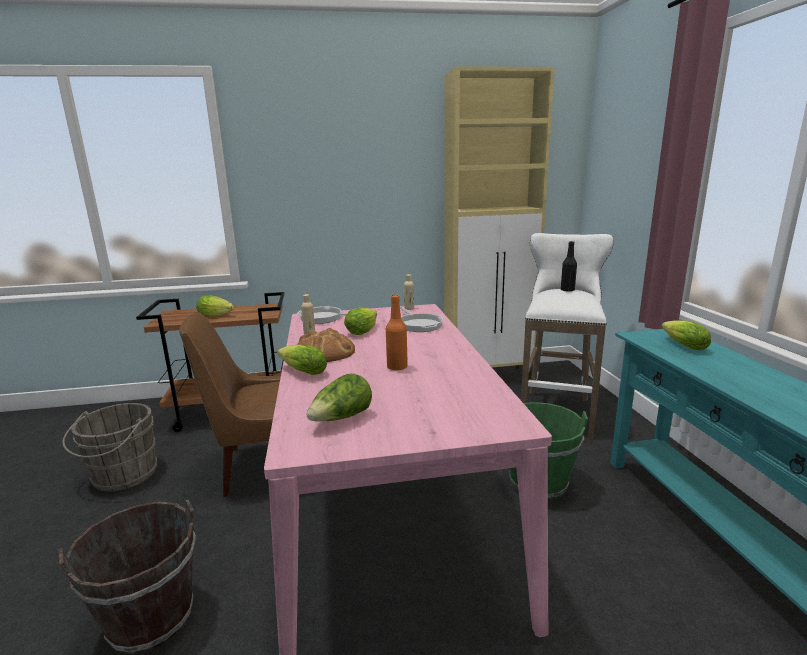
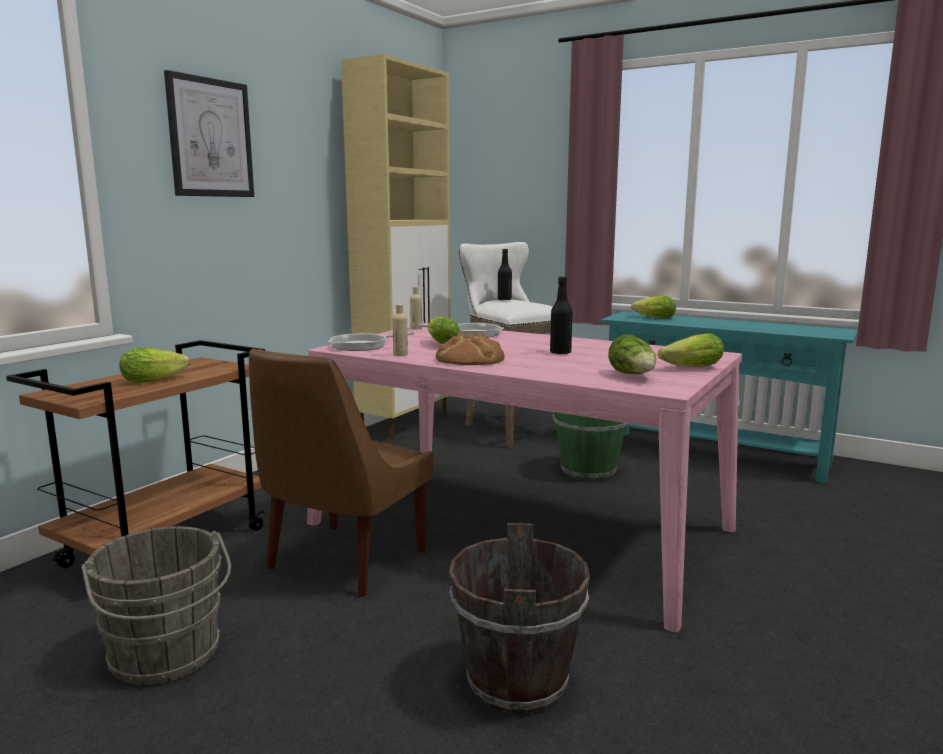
camera: 50 degrees left, 5 degrees down
(301, 371) = (504, 369): lettuce -> lettuce (688, 368)
(314, 155) = (210, 138): none -> picture
(397, 367) = (560, 353): orange bottle -> black bottle

